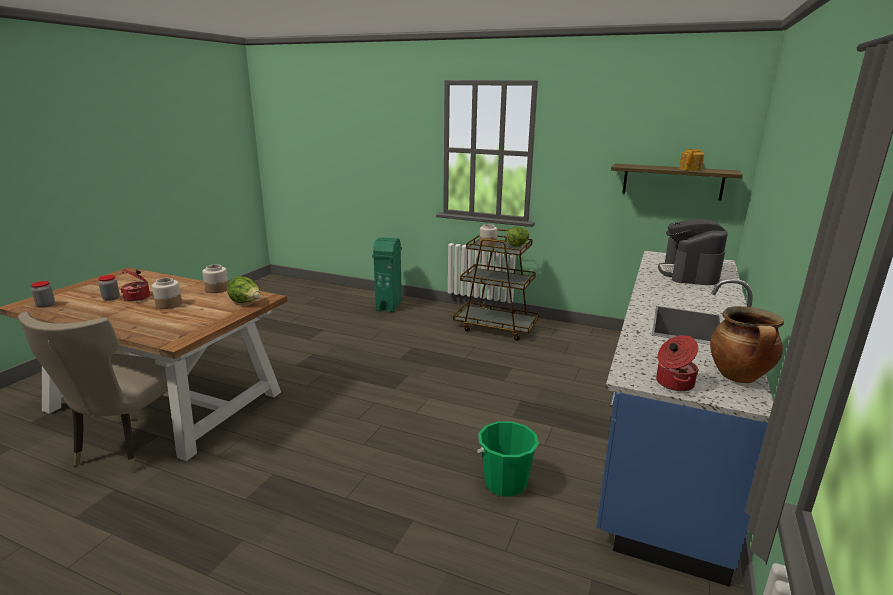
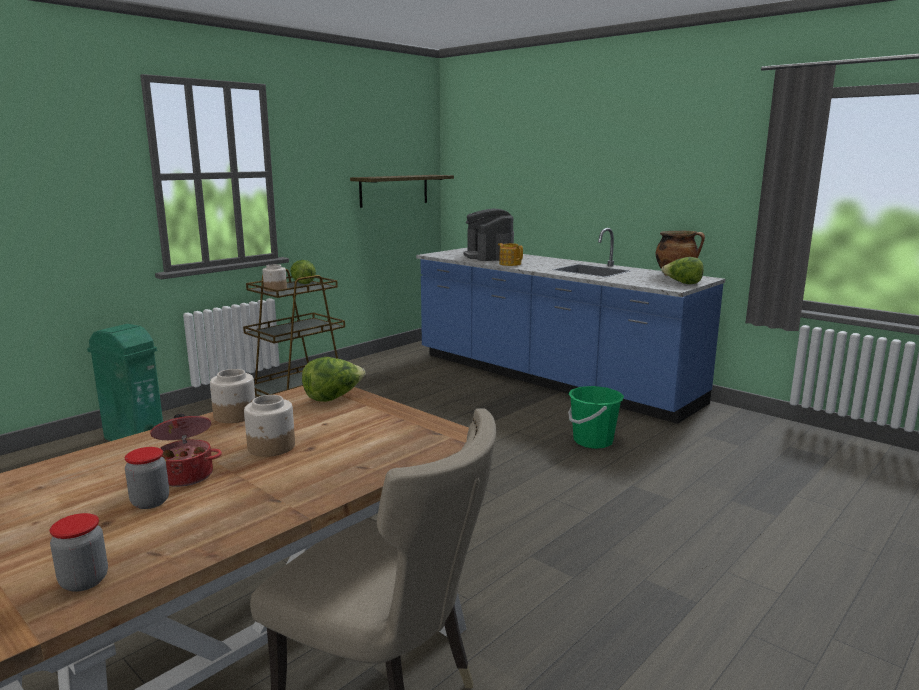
camera: 70 degrees left, 5 degrees down
(673, 383) = (682, 283): cooking pot -> lettuce
(689, 274) = (489, 256): coffee machine -> coffee machine turned 45 degrees clockwise
(690, 169) = (415, 175): teapot -> teapot (510, 264)

